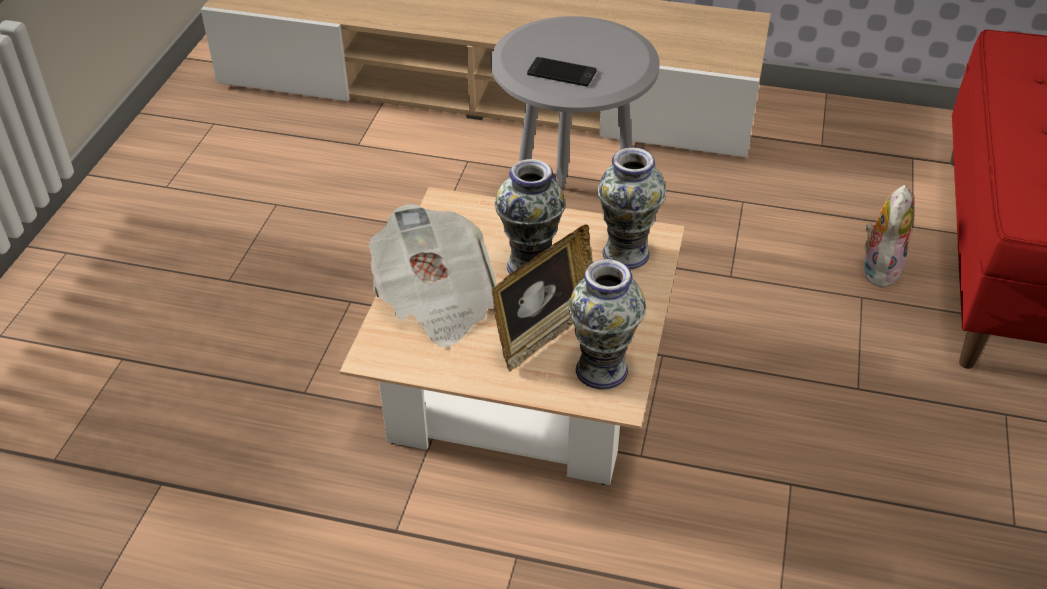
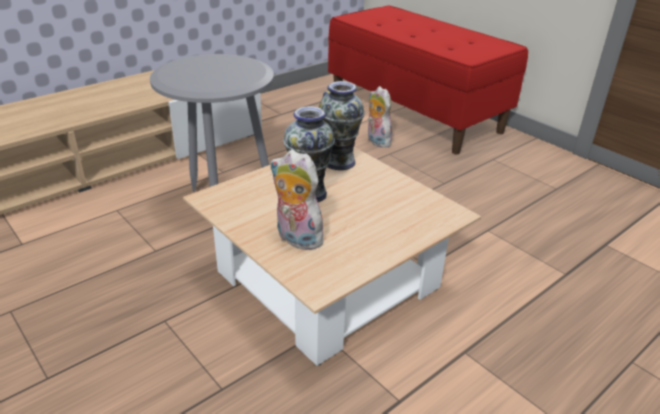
camera: 55 degrees left, 10 degrees down
(436, 300) = (296, 239): newspaper -> plush toy
(544, 332) = (373, 213): picture frame -> none
(561, 73) = (221, 79): phone -> none
(601, 369) = (423, 208): vase -> none

